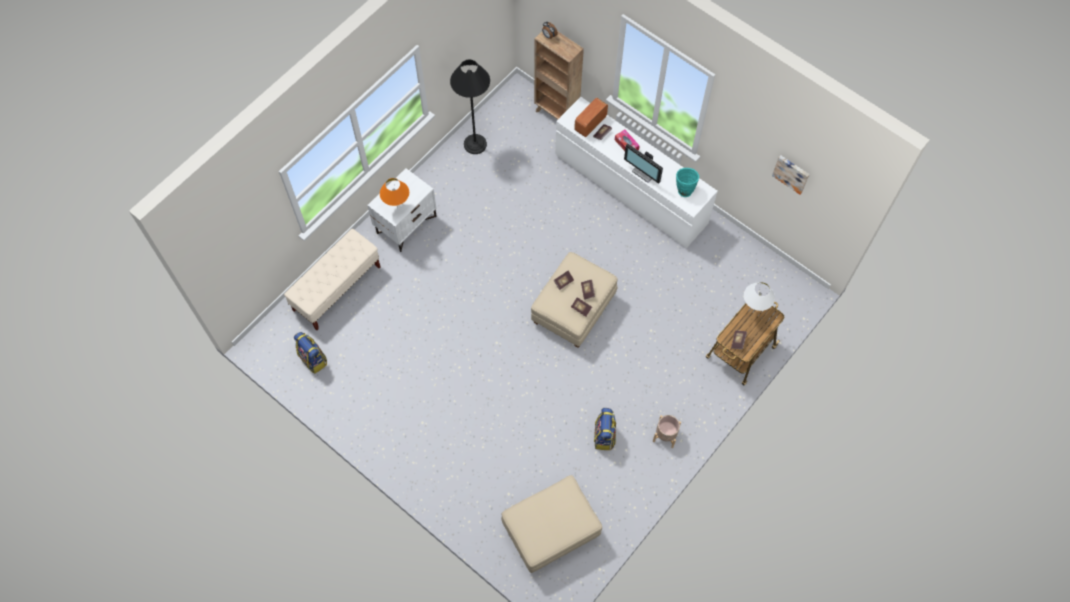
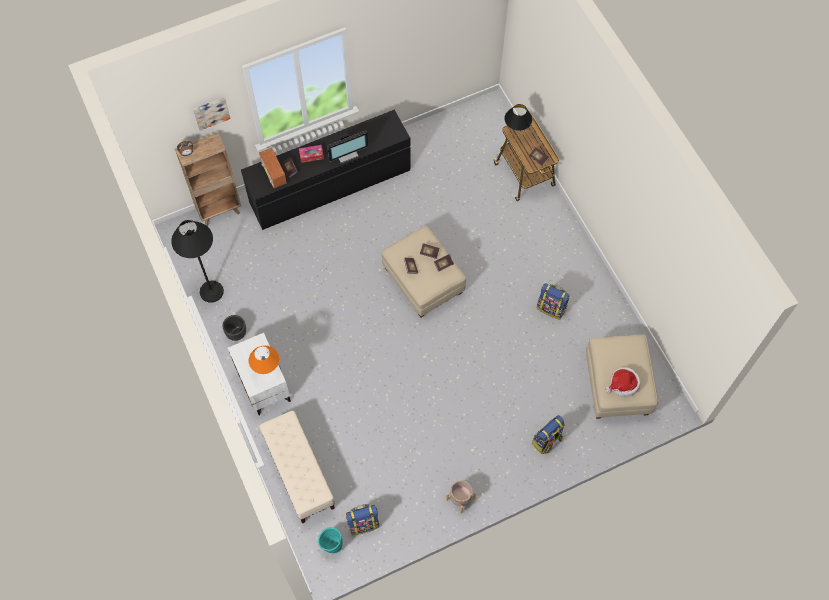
camera: 65 degrees left, 0 degrees up
(445, 181) = (236, 333): none -> black planter
(461, 486) = (547, 441): none -> backpack
(533, 523) = (623, 384): none -> hat
(630, 189) = (330, 186): white dresser -> black dresser
(665, 435) = (571, 262): beige planter -> beige planter (460, 499)
(684, 189) = (379, 132): turquoise vase -> turquoise vase (331, 545)
(753, 310) = (515, 135): white table lamp -> black table lamp
(791, 173) = (439, 34): picture -> picture (211, 112)

